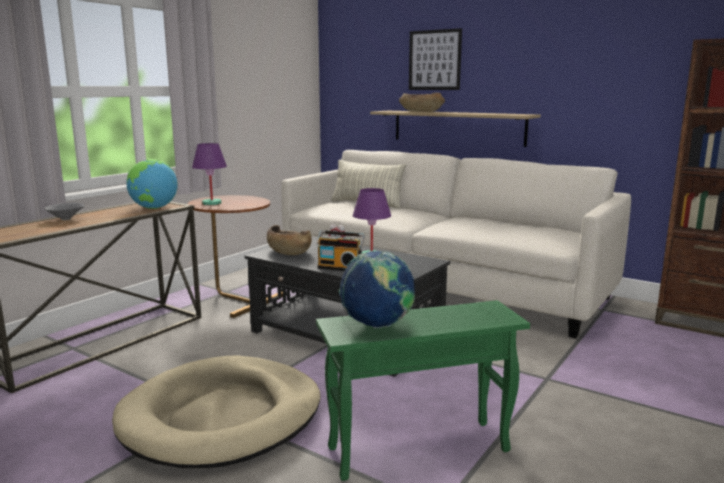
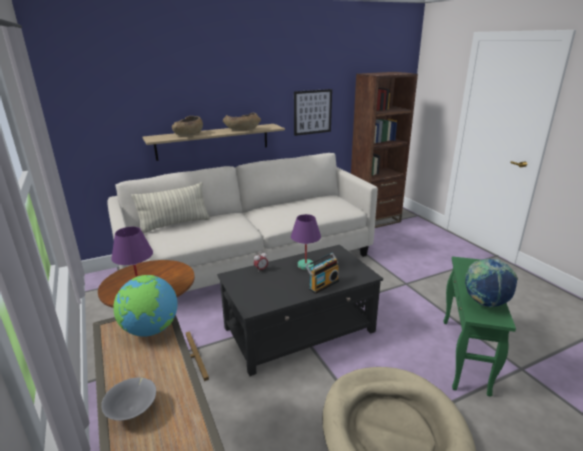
camera: 60 degrees left, 10 degrees up
(289, 252) = (258, 294): brown bowl -> brown bowl (242, 129)
(434, 60) = (184, 88): picture -> picture (312, 112)

